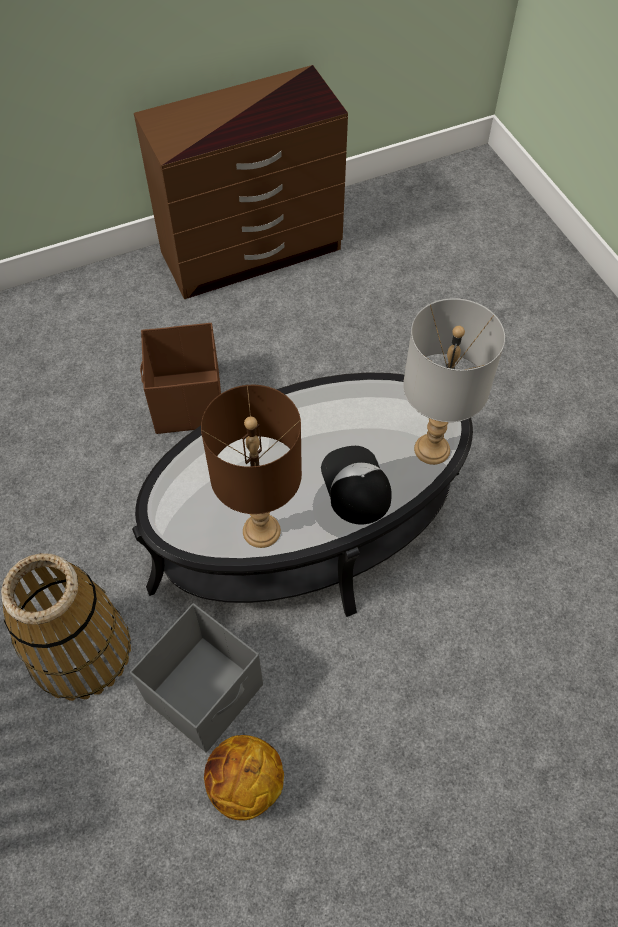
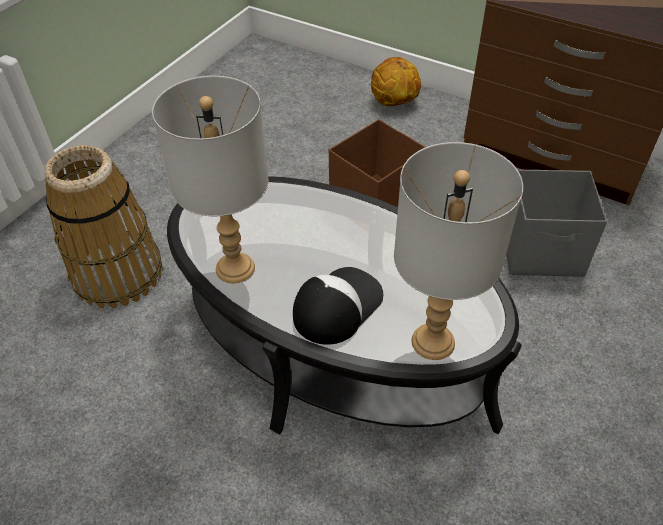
camera: 55 degrees right, 10 degrees down
(206, 692) = (131, 369): grey storage box -> grey storage box (542, 251)
(245, 785) = (63, 446): basketball -> basketball (393, 103)
(261, 530) = (235, 267): brown table lamp -> grey table lamp

